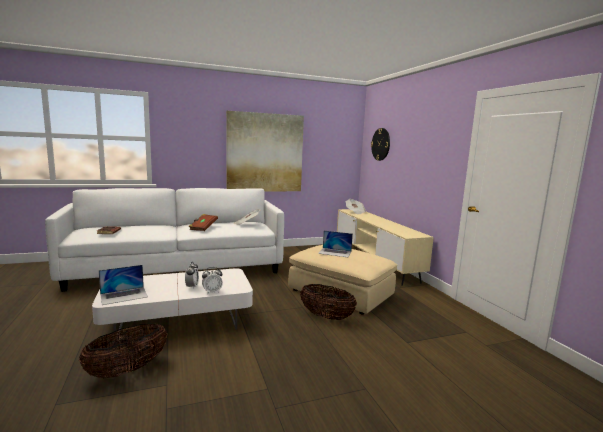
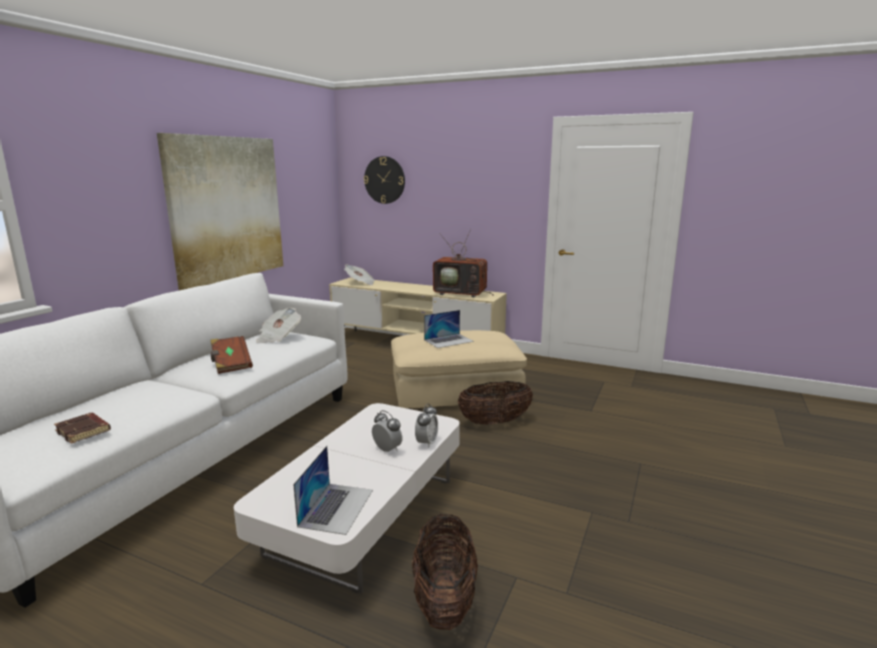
camera: 45 degrees left, 5 degrees up
(399, 230) = (462, 293): none -> television

